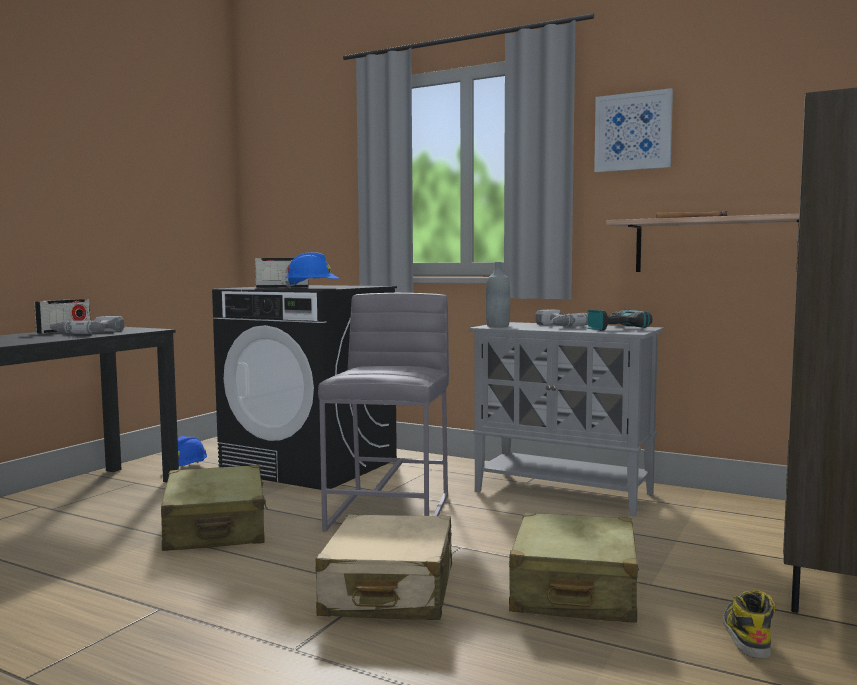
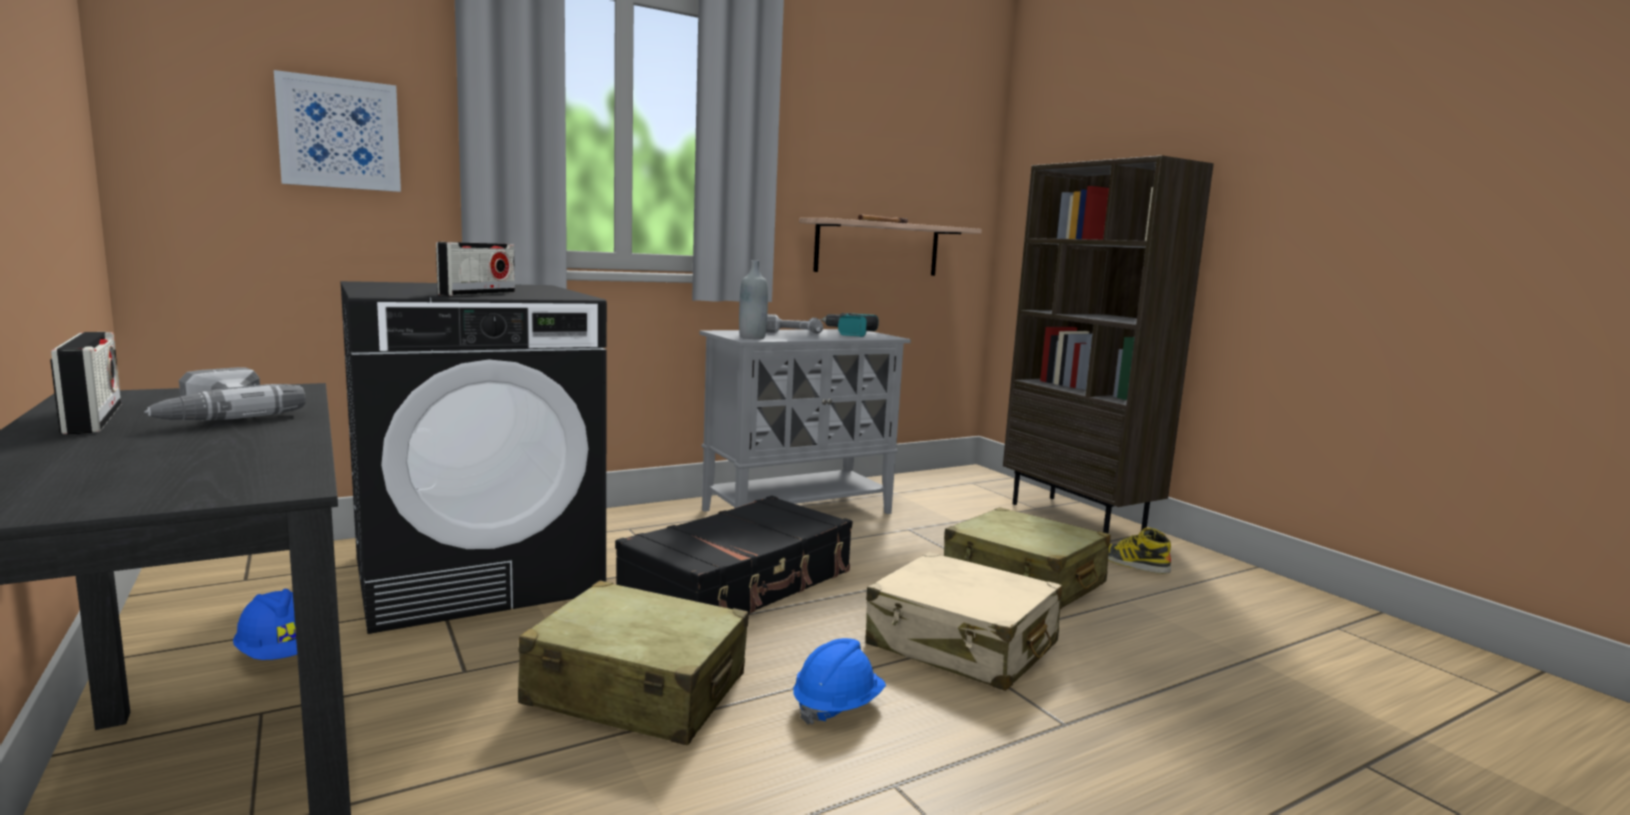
camera: 60 degrees left, 5 degrees up
(312, 288) = (558, 296): blue hard hat -> blue hard hat (837, 706)
(391, 512) = (740, 584): grey stool -> black suitcase
(633, 132) = (815, 122): picture -> picture (339, 134)

